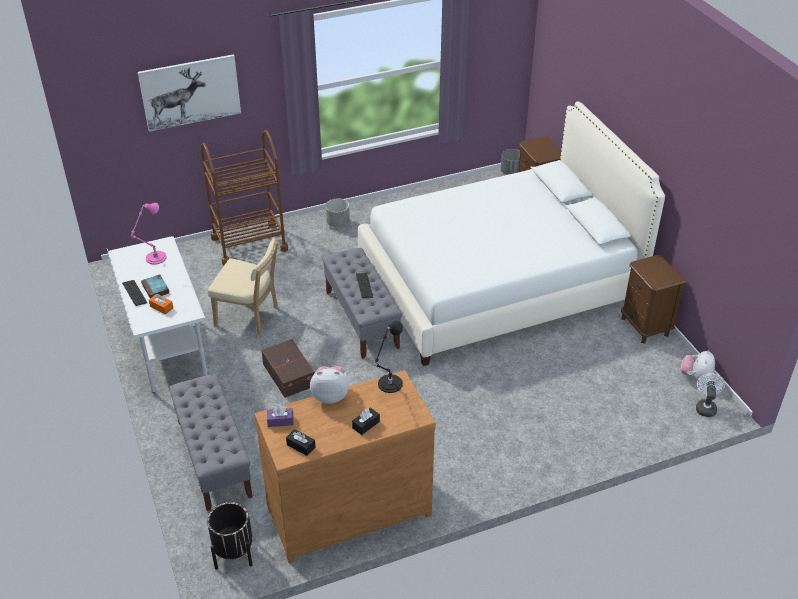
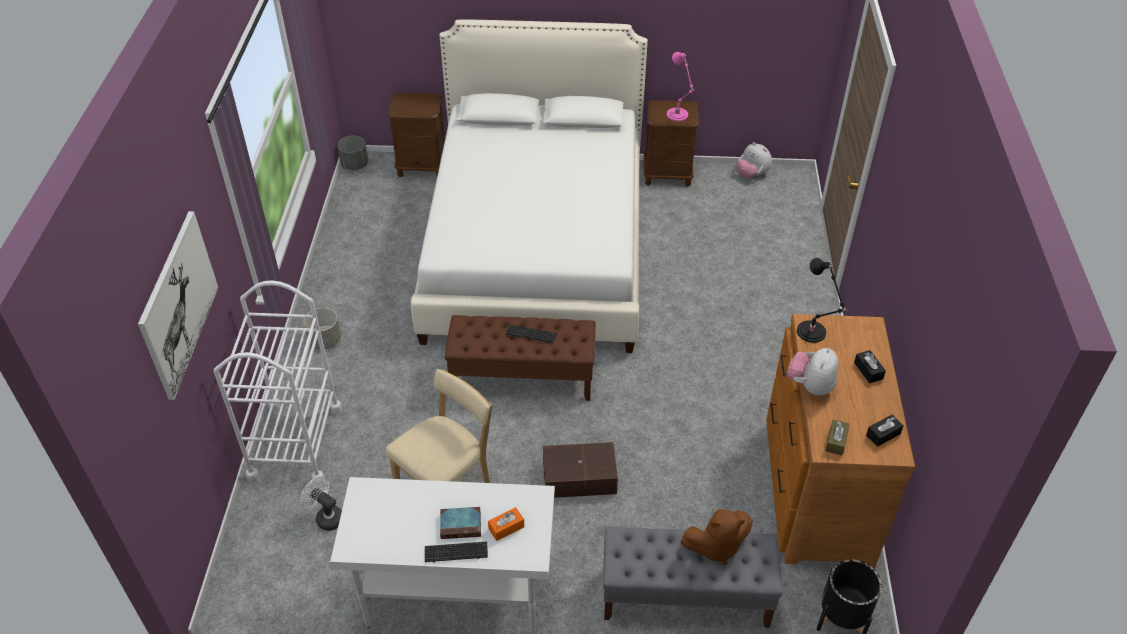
camera: 65 degrees left, 5 degrees up
(154, 258) = (390, 510): pink table lamp -> pink table lamp (678, 115)
(221, 430) = (716, 546): none -> brown plush toy
(249, 244) = (295, 443): brown cart -> white cart
(280, 421) = (836, 441): purple tissue box -> brown tissue box
(362, 319) = (523, 378): grey bench -> brown bench
(705, 407) = (791, 184): white fan -> white fan (326, 517)

